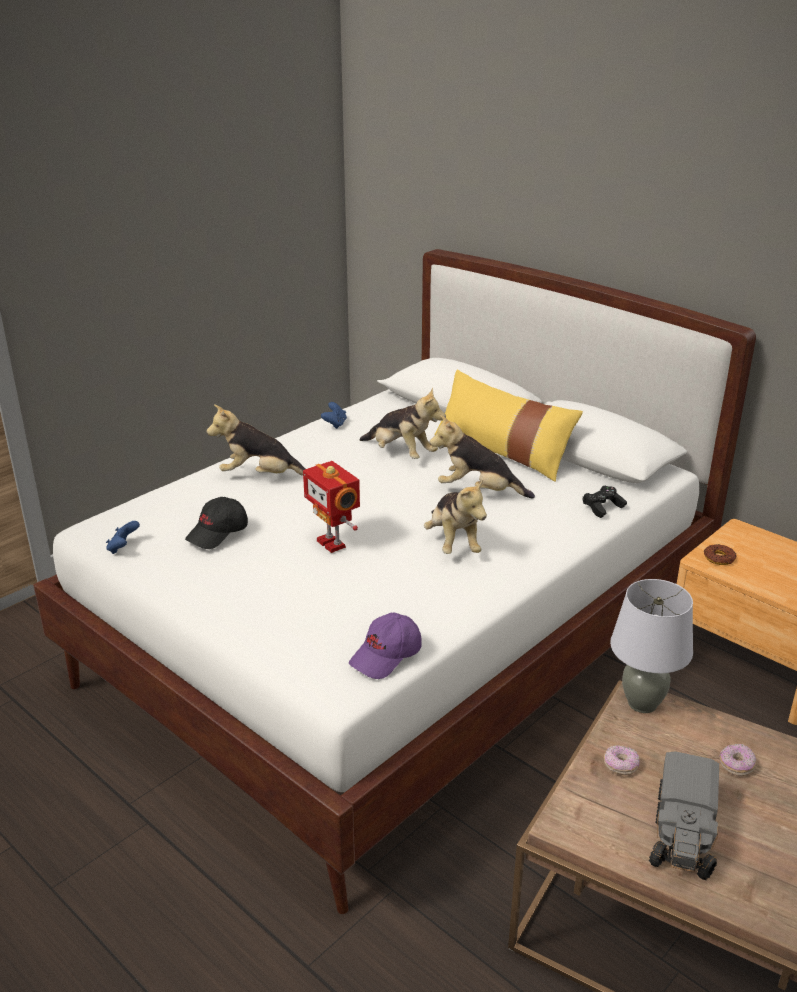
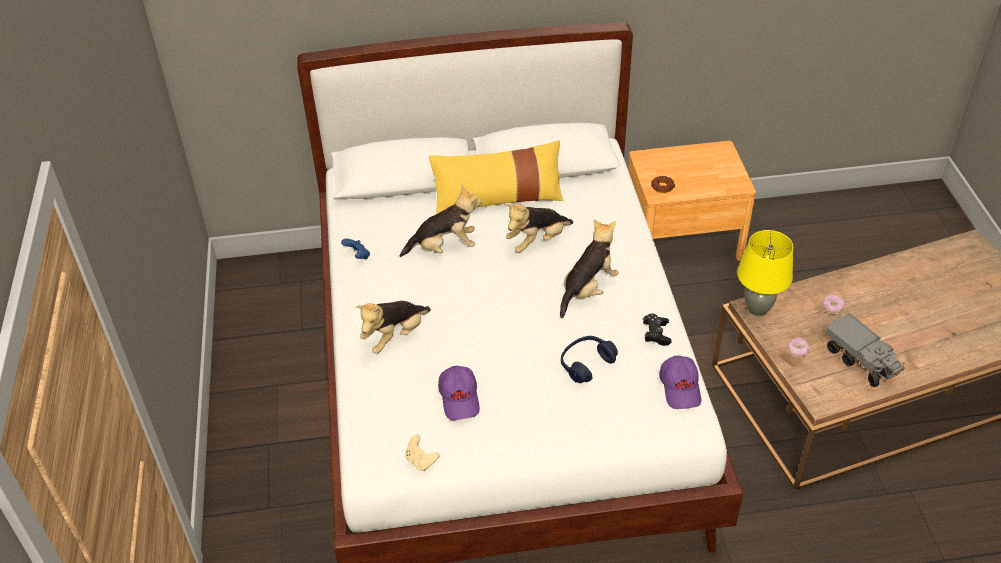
camera: 50 degrees left, 15 degrees up
(123, 548) = (421, 461): blue game controller -> beige game controller
(218, 533) = (460, 398): black cap -> purple cap
(333, 543) = (529, 346): toy robot -> none
(348, 583) = (586, 364): none -> blue headphones
(453, 543) = (588, 289): plush toy -> plush toy turned 75 degrees counterclockwise
(603, 507) = (615, 201): black game controller -> black game controller (656, 334)
(642, 704) = (757, 309): grey table lamp -> yellow table lamp

